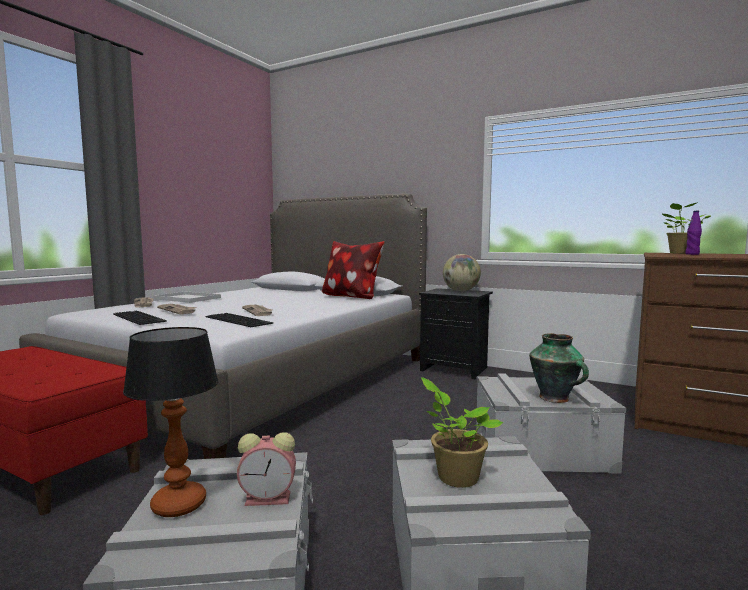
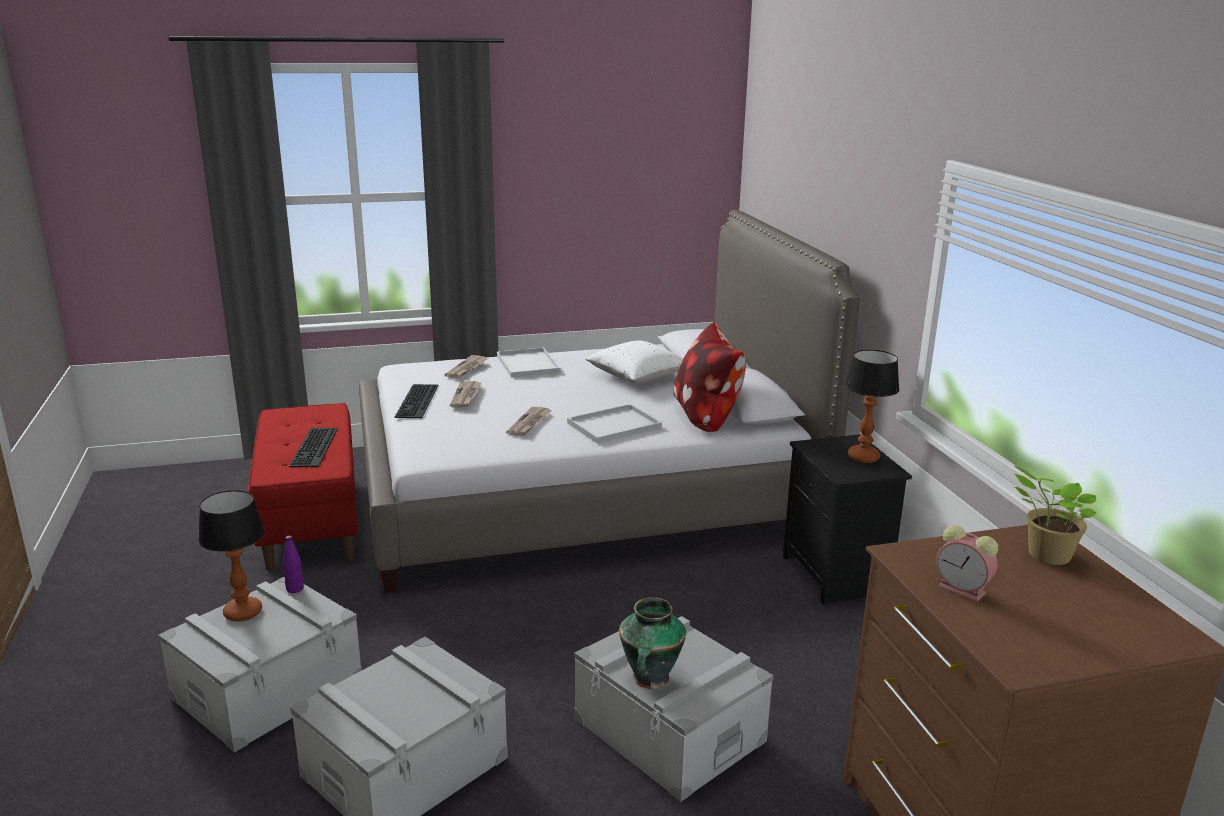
camera: 45 degrees right, 15 degrees up
(240, 320) = (479, 437): keyboard -> keyboard (316, 447)
(270, 498) = (280, 636): alarm clock -> alarm clock (964, 590)
(273, 294) = (637, 377): none -> white pillow
(314, 305) = (613, 426): none -> white tray
(455, 476) = (390, 690): potted plant -> none
(460, 291) = (862, 457): globe -> table lamp
(692, 254) = (1010, 568): purple bottle -> purple bottle (295, 589)

